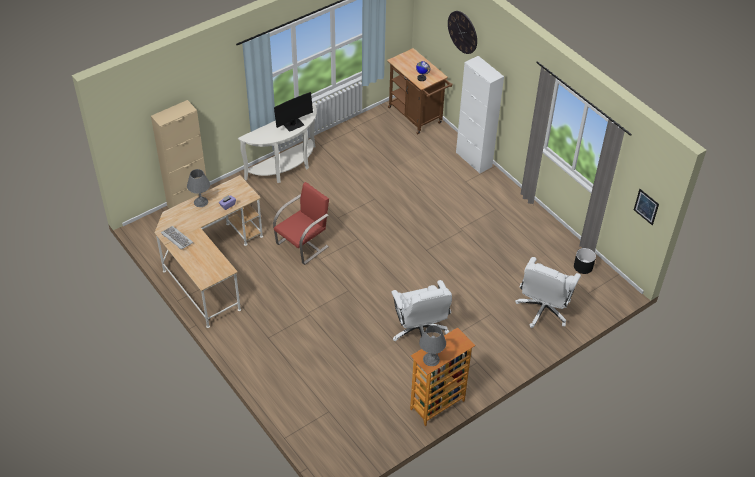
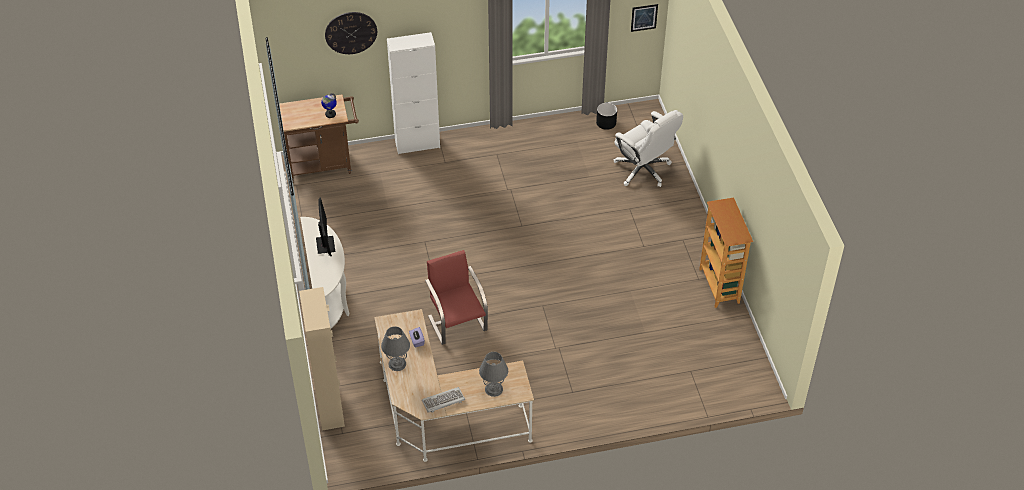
camera: 65 degrees left, 0 degrees up
(419, 331) = (624, 268): white office chair -> none
(431, 359) = (736, 233): grey table lamp -> grey table lamp (493, 389)

